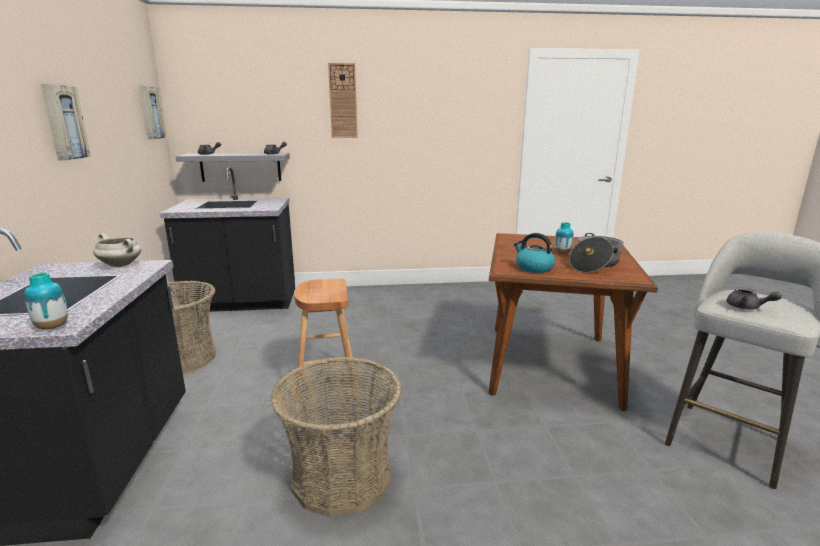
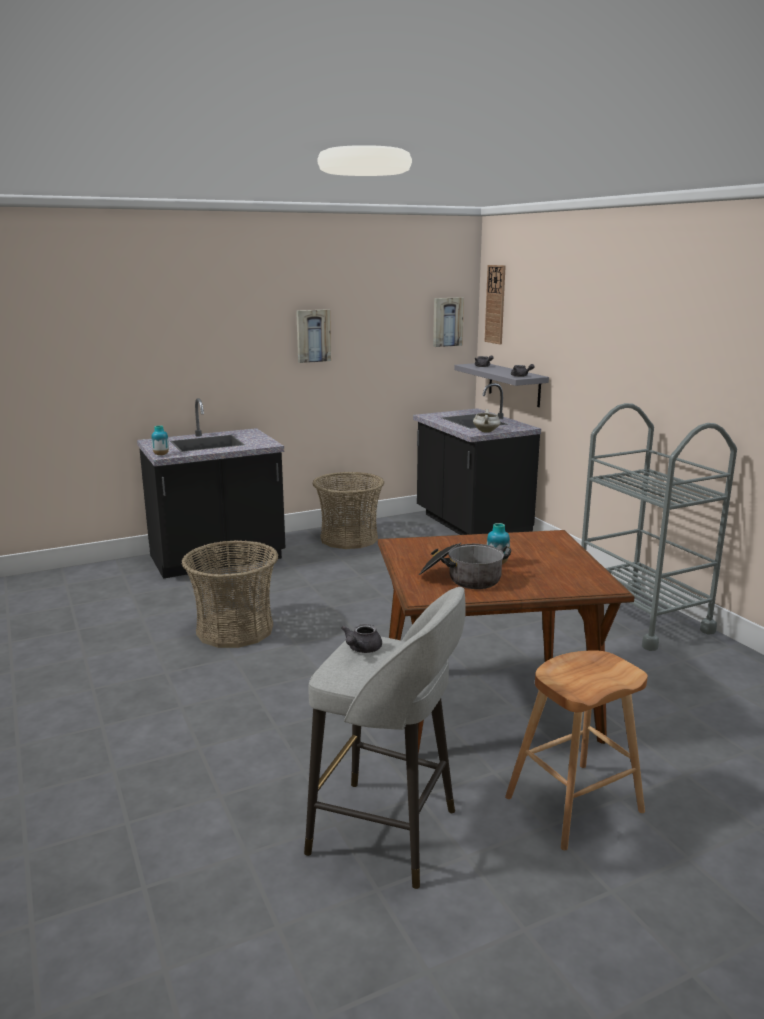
camera: 70 degrees right, 0 degrees up
(121, 265) = (263, 440): white cooking pot -> white cooking pot (486, 431)
(326, 383) = (351, 597): brown stool -> brown stool (573, 805)
(343, 101) = (598, 322): wall clock -> wall clock (495, 304)
(451, 293) = (641, 618): none -> grey cart
(533, 268) = (417, 552): kettle -> none

